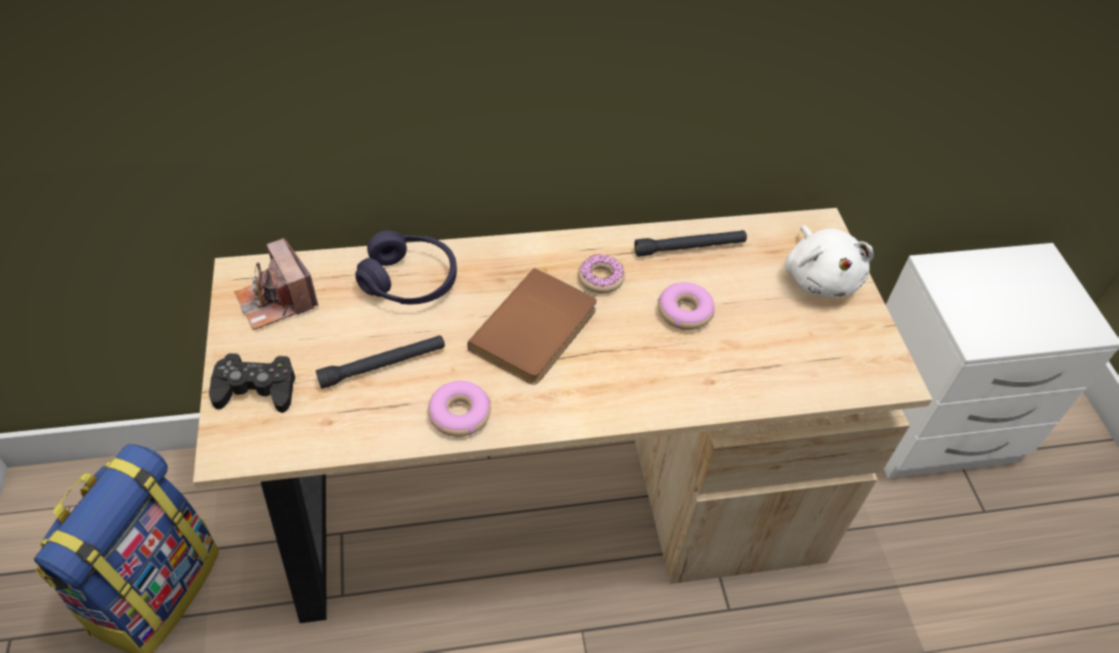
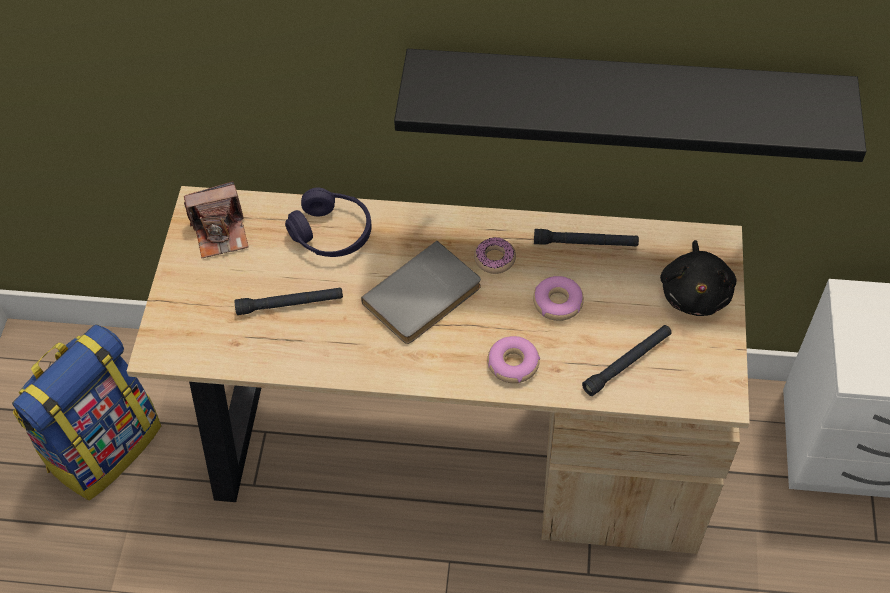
camera: 20 degrees right, 5 degrees up
(256, 389) = (188, 305): black game controller -> none
(276, 301) = (221, 233): camera -> camera turned 90 degrees counterclockwise
(459, 414) = (339, 357): donut -> donut (513, 364)
(538, 331) = (425, 297): brown book -> grey book
(728, 72) = (623, 100): none -> black shelf
(782, 360) = (627, 363): none -> black flashlight
(820, 278) = (695, 293): white plush toy -> black plush toy

